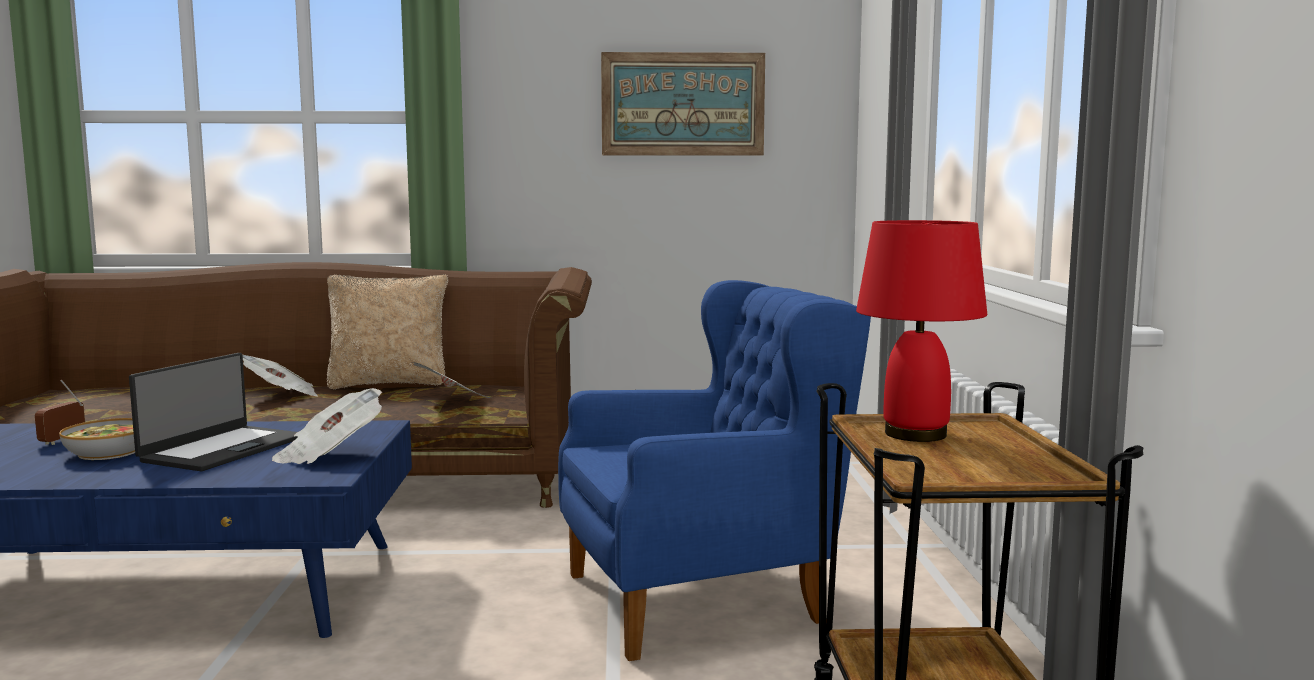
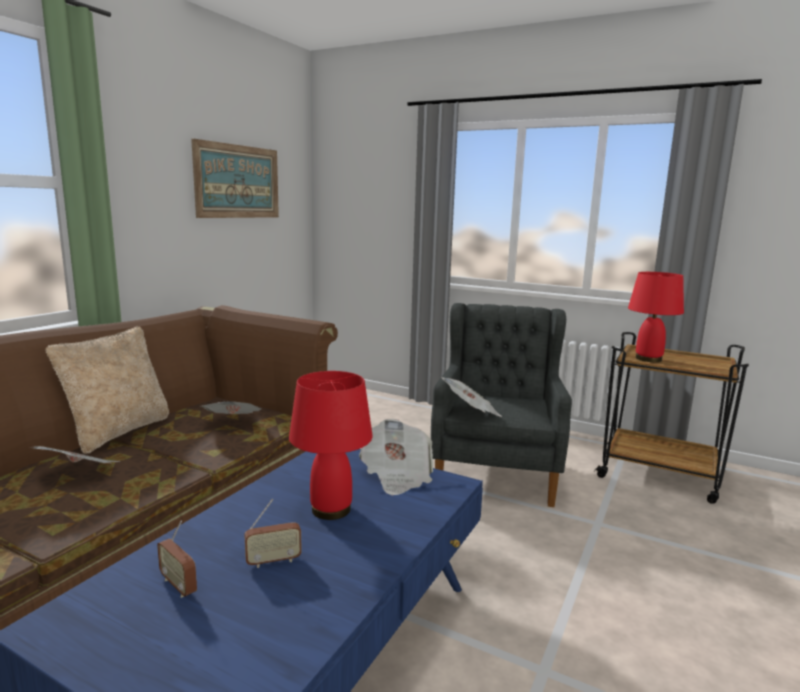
camera: 60 degrees left, 5 degrees up
(109, 452) = (273, 561): bowl -> radio
(222, 449) = (330, 509): laptop -> red table lamp
(600, 449) = (471, 412): none -> newspaper
(700, 599) = (495, 472): blue armchair -> grey armchair

